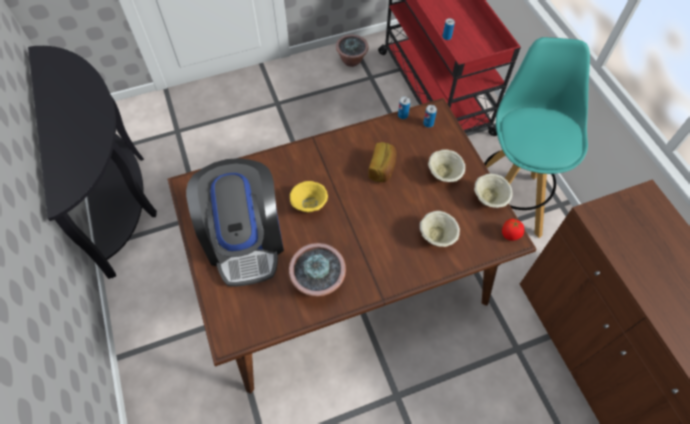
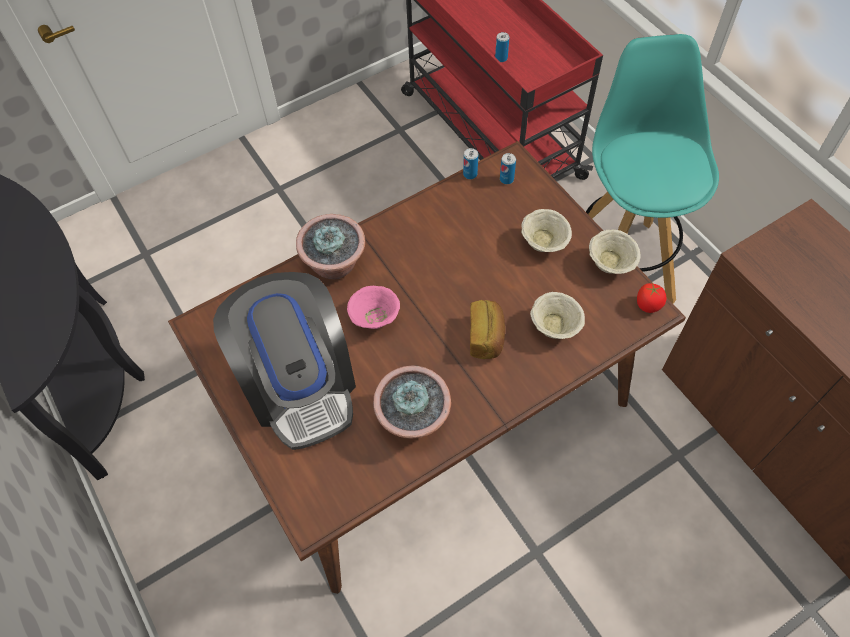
camera: 10 degrees left, 0 degrees up
(309, 205) = (375, 319): yellow bowl -> pink bowl
(352, 60) = (368, 111): potted plant -> potted plant (335, 265)
(382, 168) = (461, 250): bread -> bread (486, 336)

